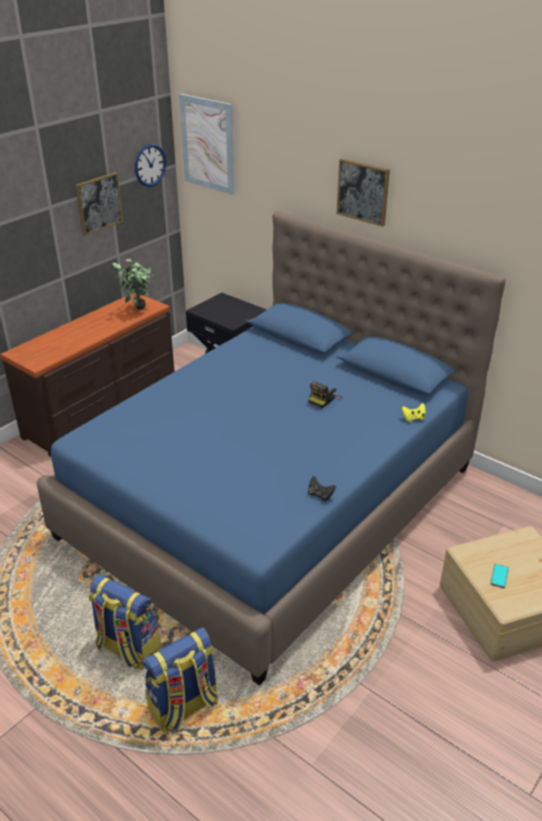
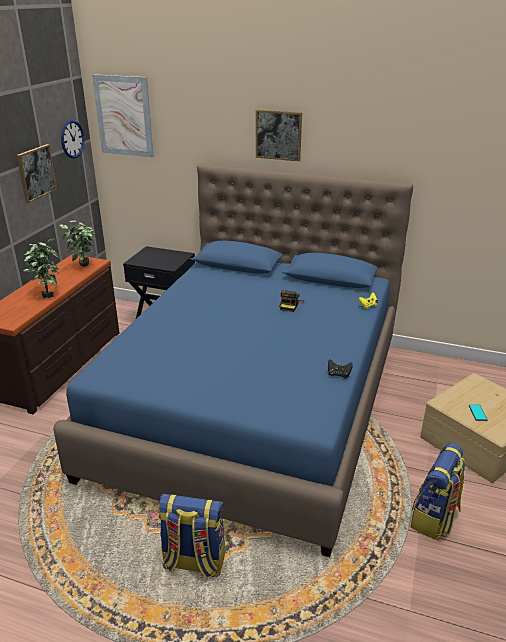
camera: 20 degrees left, 5 degrees down
(86, 337) = (47, 294): none -> potted plant
(183, 707) = (274, 597): backpack -> backpack (434, 518)

